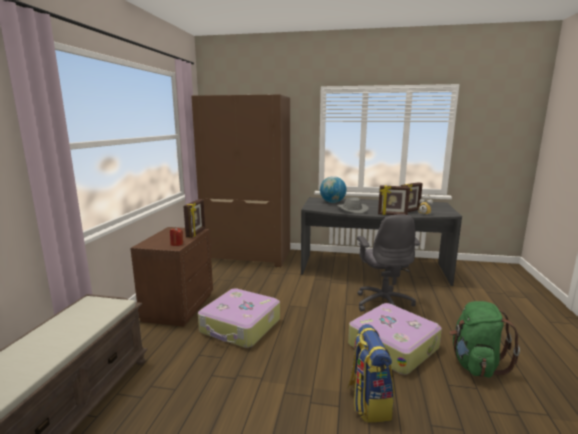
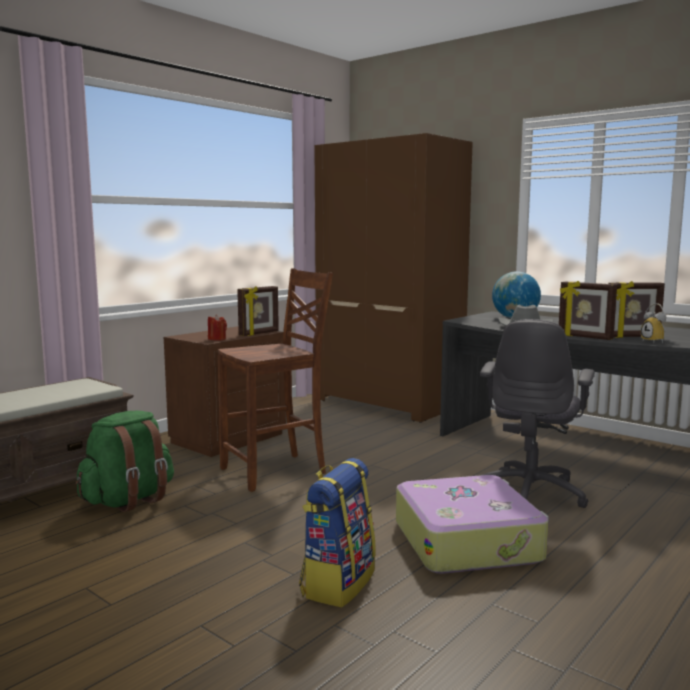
camera: 30 degrees right, 5 degrees down
(240, 326) = (276, 471): suitcase -> brown chair
(475, 364) = (584, 598): green backpack -> green backpack (129, 500)

